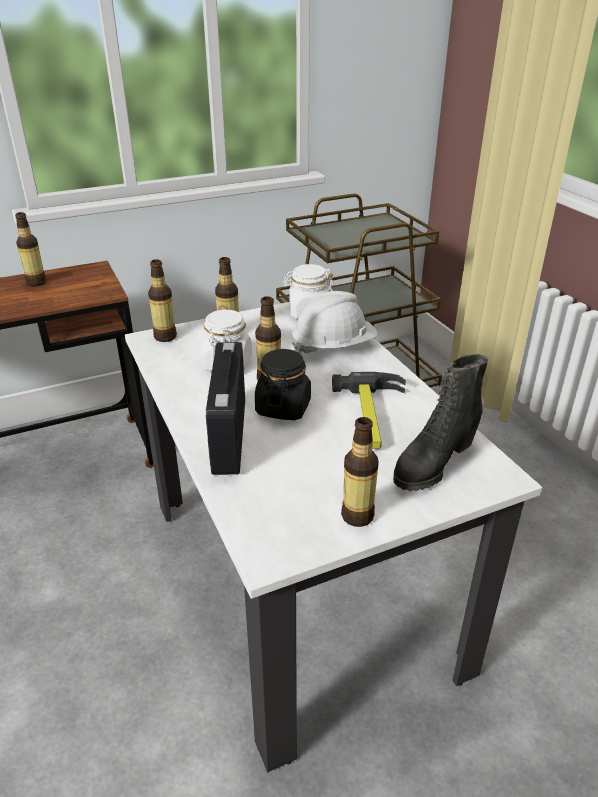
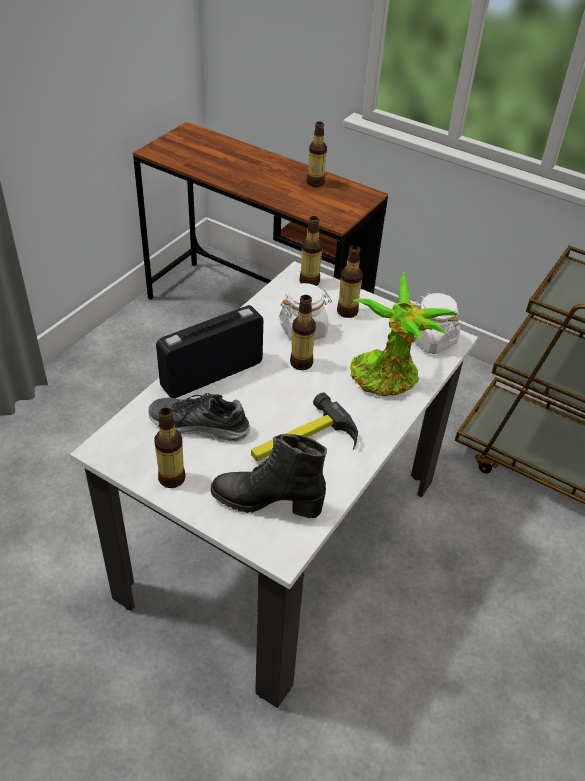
camera: 55 degrees right, 10 degrees up
(283, 407) = (270, 387): black jar -> none
(296, 470) = (199, 426): none -> shoe
(333, 347) = (388, 379): white hard hat -> potted plant

